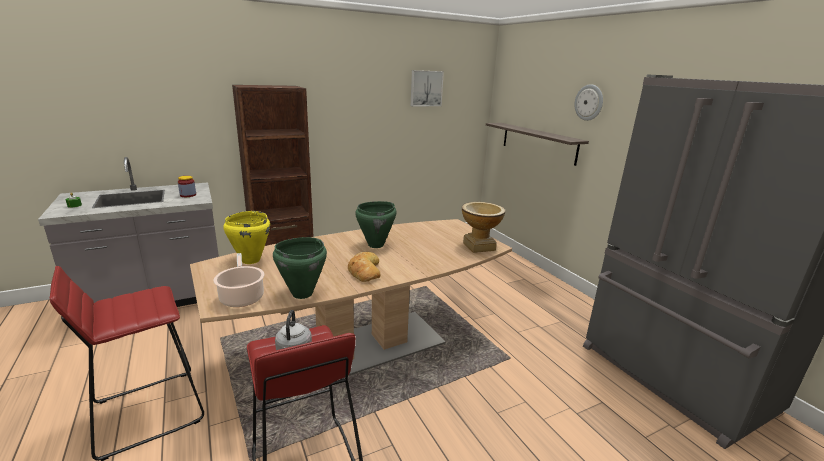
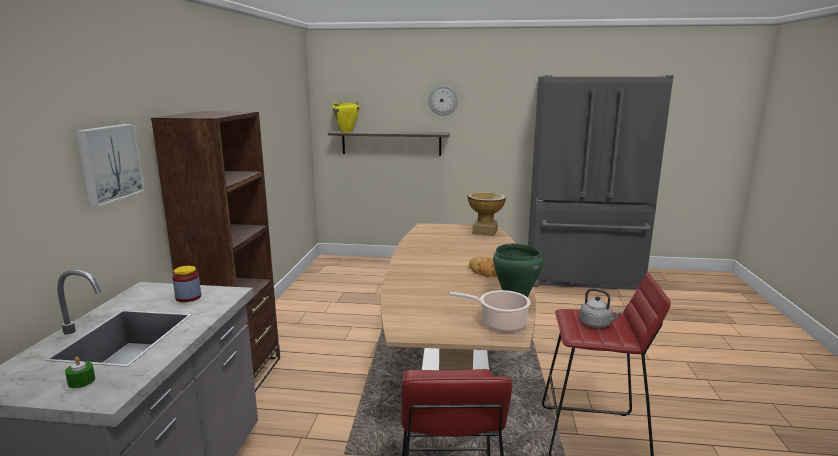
camera: 55 degrees left, 5 degrees down
(250, 260) = (415, 310): yellow cooking pot -> yellow cooking pot (346, 132)
(376, 245) = (441, 258): green cooking pot -> none
(426, 88) = (279, 101): picture -> picture (108, 163)

